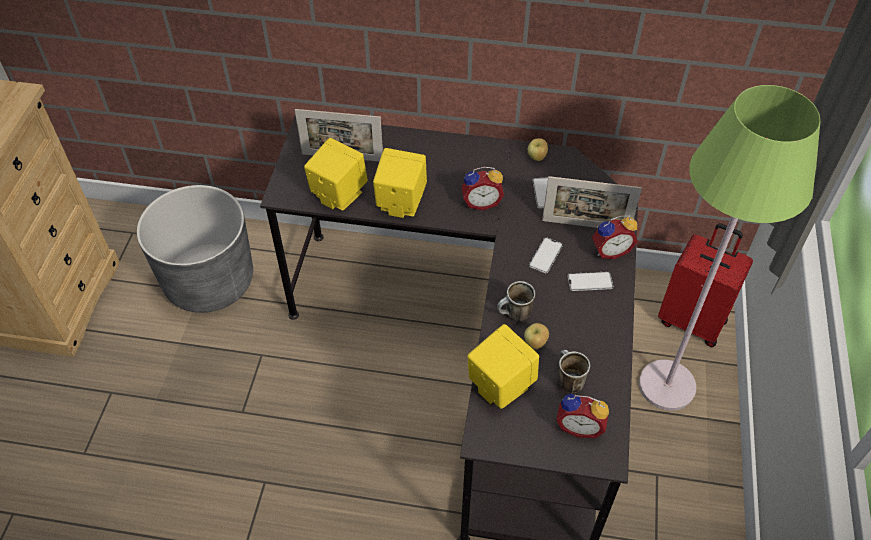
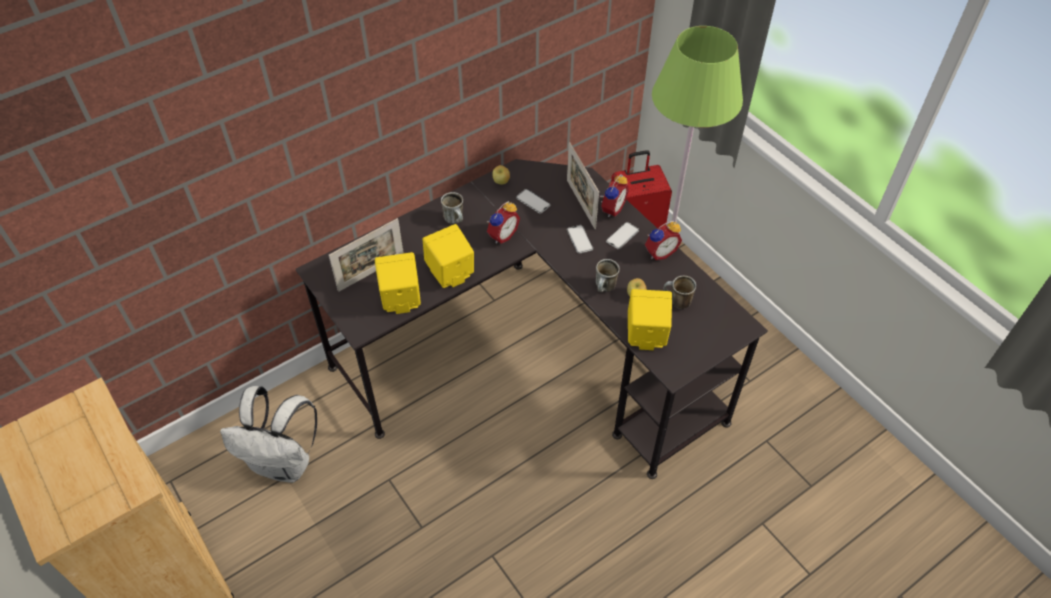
camera: 45 degrees left, 0 degrees up
(209, 281) = (284, 463): grey planter -> white backpack
(458, 163) = (456, 220): none -> mug
(579, 425) = (711, 321): alarm clock -> alarm clock (659, 252)
(586, 225) = (581, 204): picture frame -> picture frame turned 105 degrees clockwise

